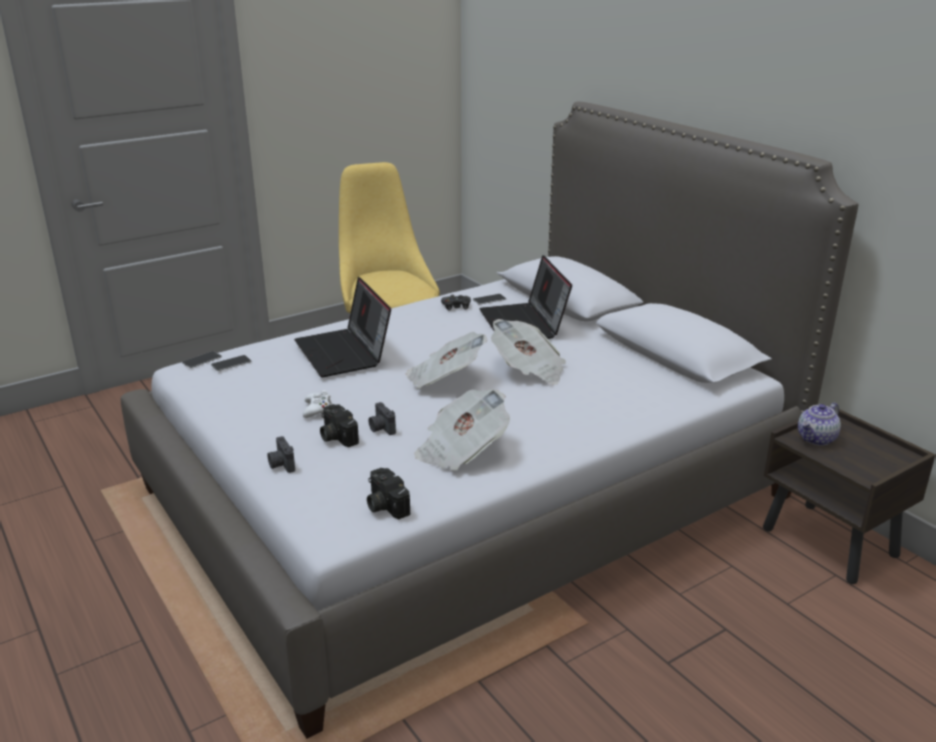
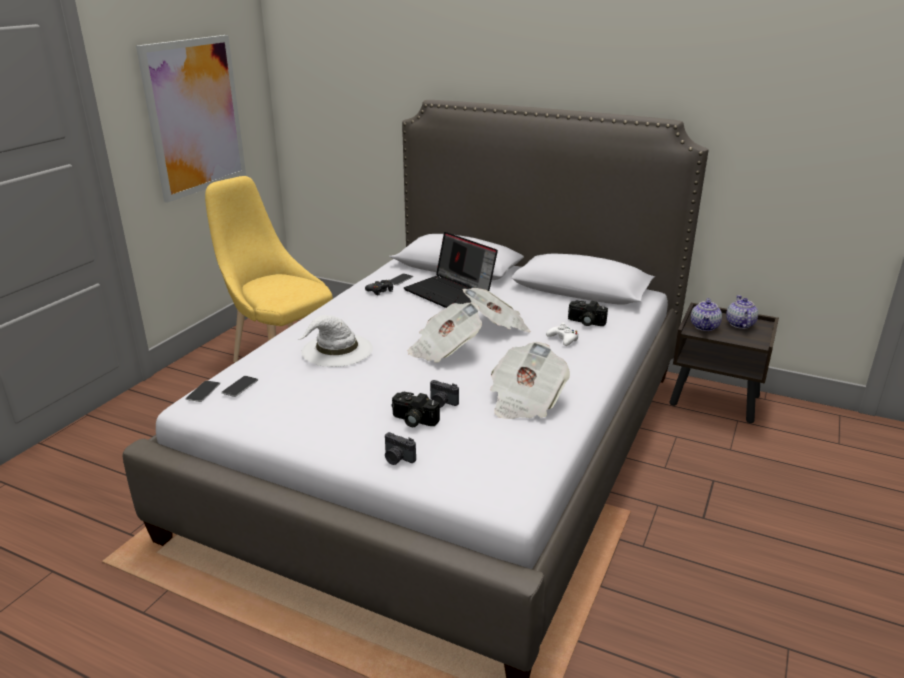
camera: 30 degrees left, 0 degrees up
(317, 410) = (370, 404): white game controller -> white game controller (563, 339)
(344, 353) = (336, 350): laptop -> white hat
(356, 96) = (195, 116): none -> picture
(384, 505) = (521, 462): camera -> camera (585, 322)
(870, 448) = (739, 324): none -> teapot

